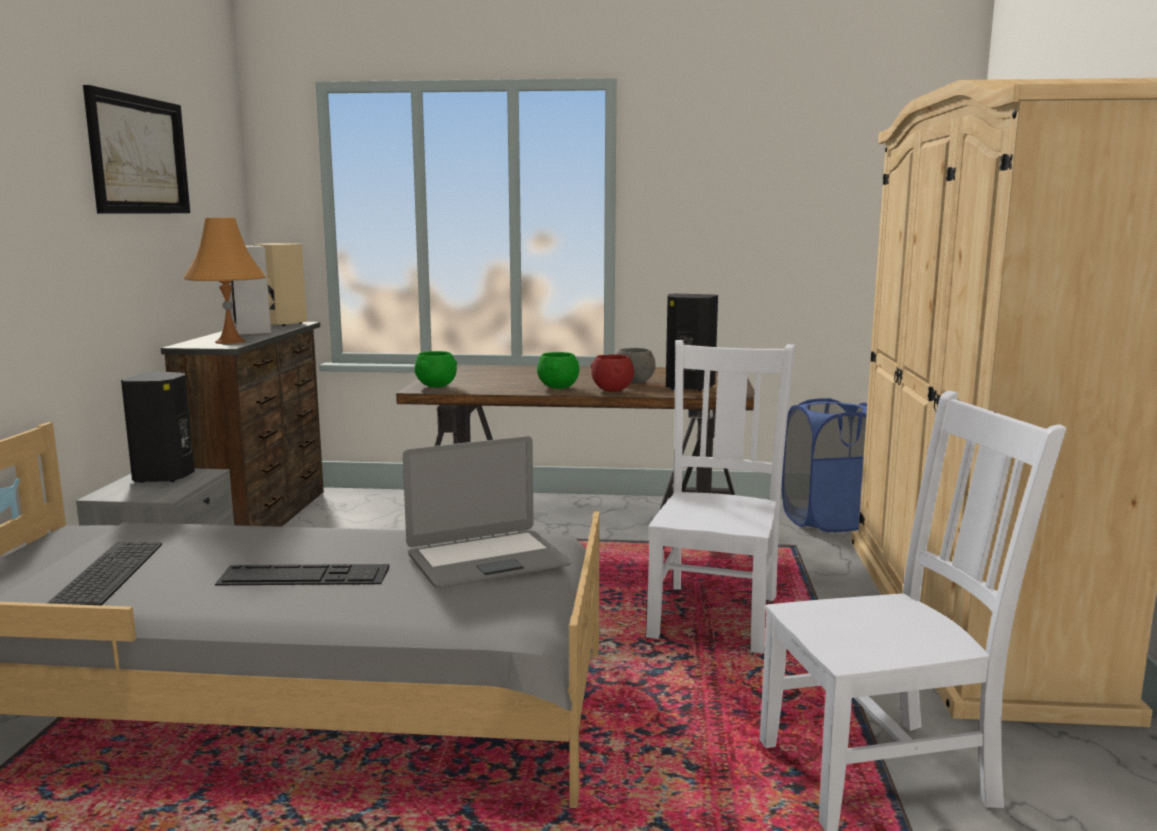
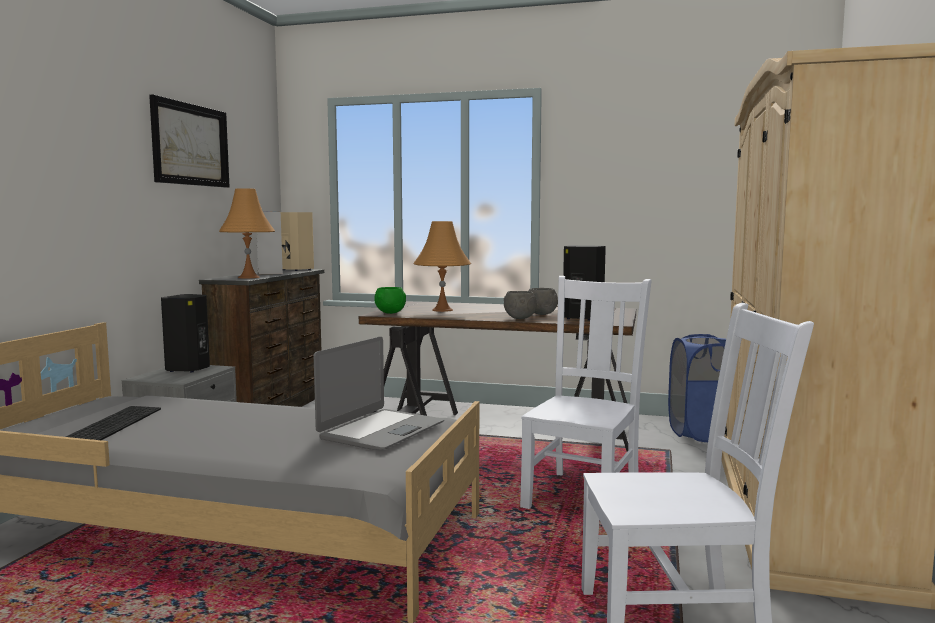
camera: 10 degrees right, 5 degrees down
(304, 576) = (243, 433): keyboard -> none
(487, 560) = (381, 431): laptop -> laptop turned 45 degrees counterclockwise
(501, 379) = (442, 310): none -> orange table lamp
(557, 388) = (479, 316): green bowl -> none
(611, 391) = (519, 318): red bowl -> grey bowl

